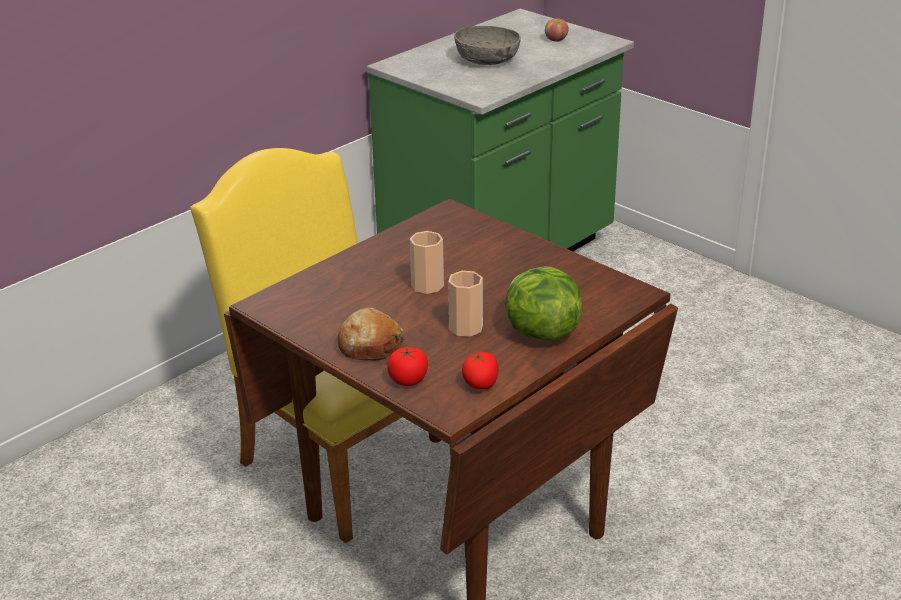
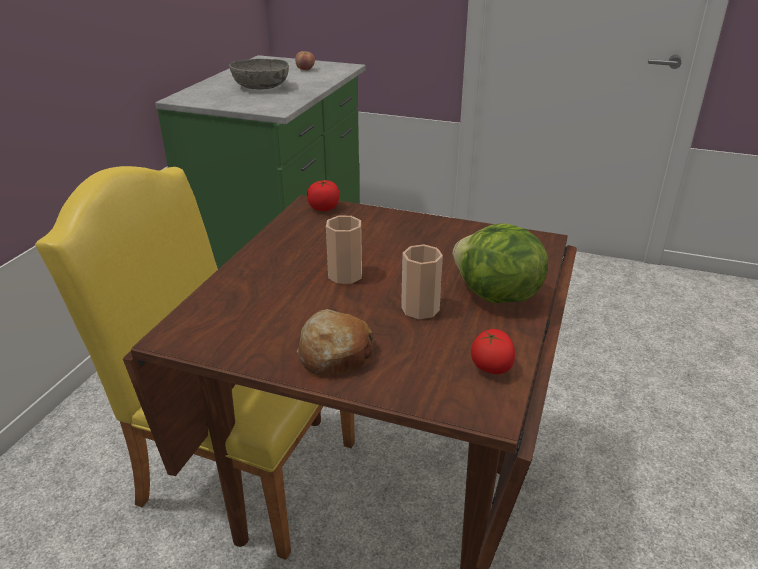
camera: 25 degrees left, 0 degrees up
(408, 380) = (410, 384): tomato -> tomato (324, 208)

